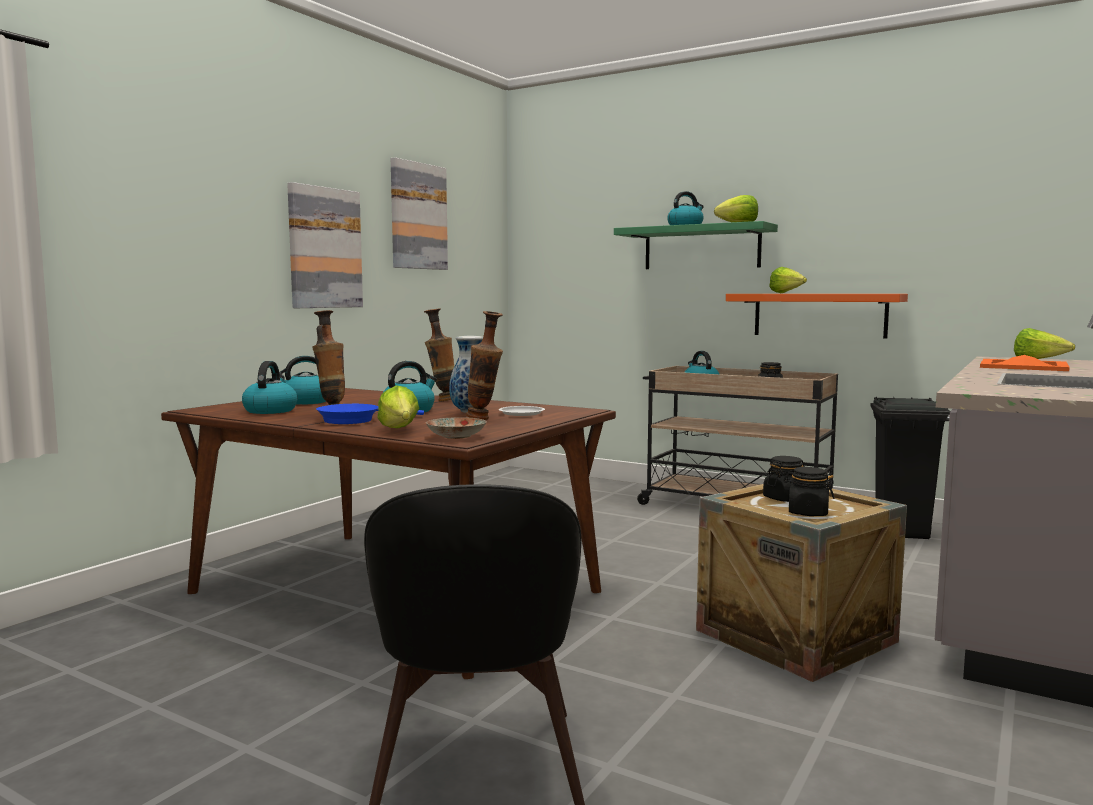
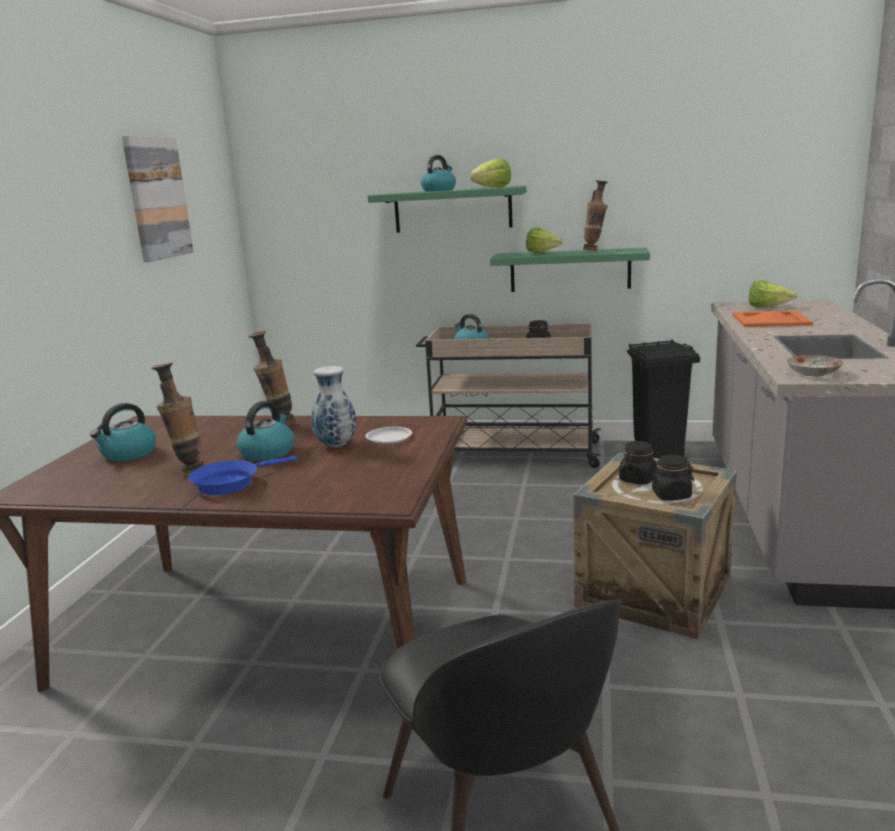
camera: 20 degrees left, 10 degrees up
(270, 410) = (109, 480): kettle -> none
(324, 248) = (76, 257): picture -> none
(399, 430) = (304, 494): lettuce -> none
(456, 437) = (376, 496): plate -> plate (813, 374)
(484, 419) = (365, 456): vase -> vase (595, 250)
(819, 315) = (570, 270): orange shelf -> green shelf

